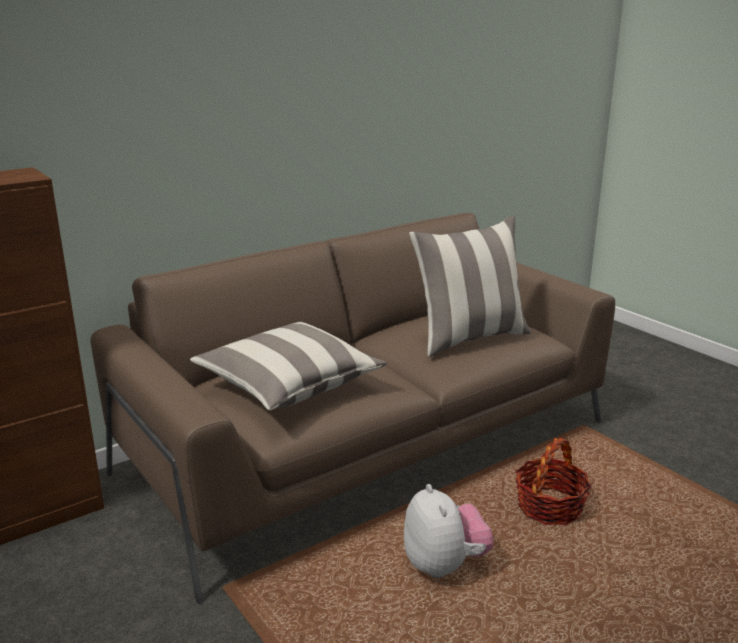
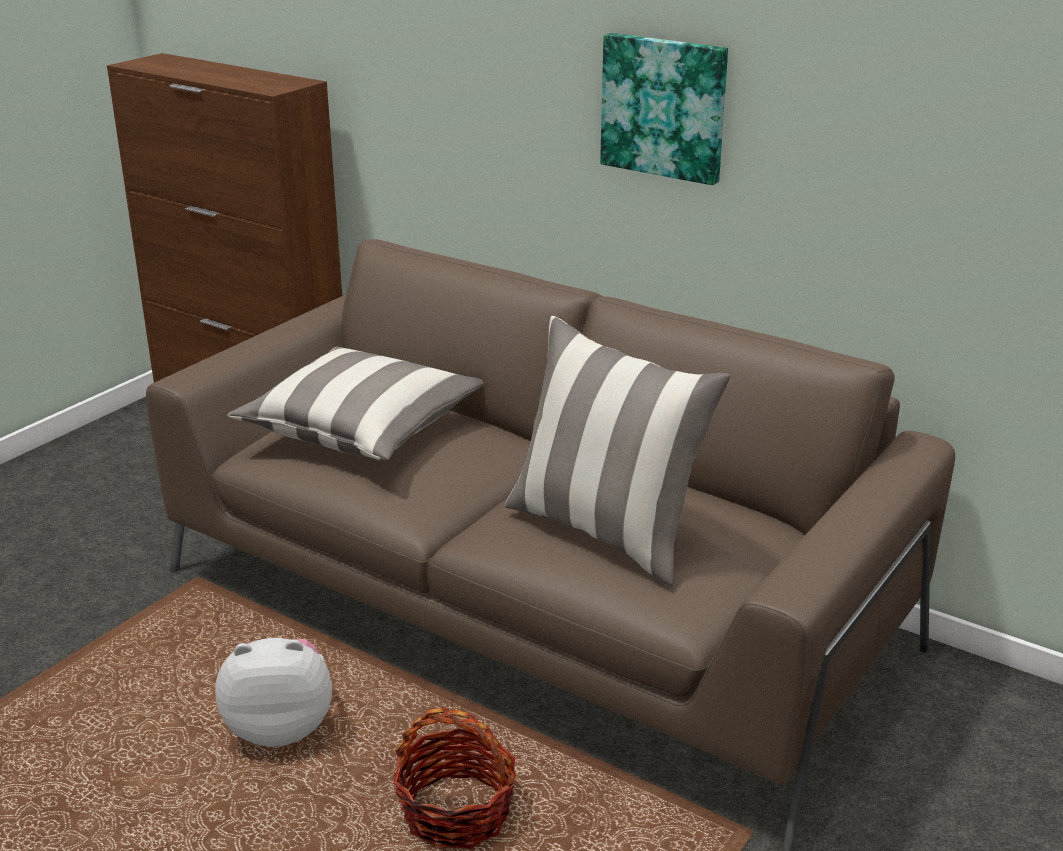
camera: 70 degrees right, 5 degrees up
(315, 116) = (665, 107): none -> picture
(444, 565) = (280, 727): plush toy -> plush toy turned 150 degrees counterclockwise

